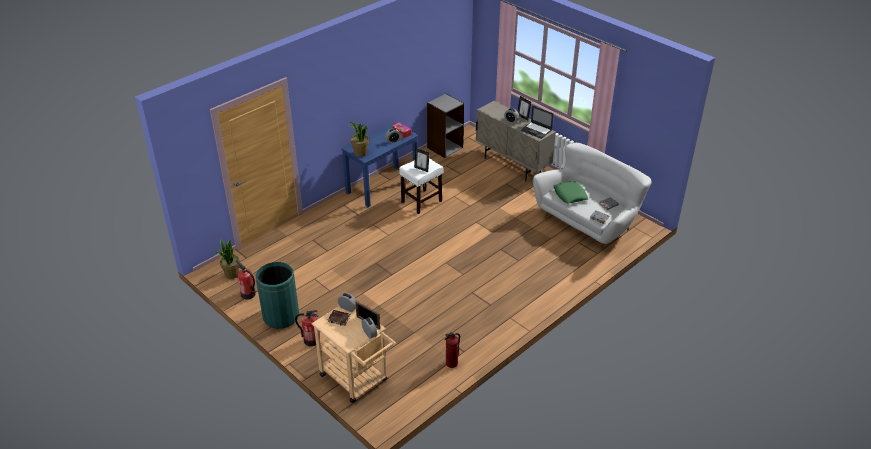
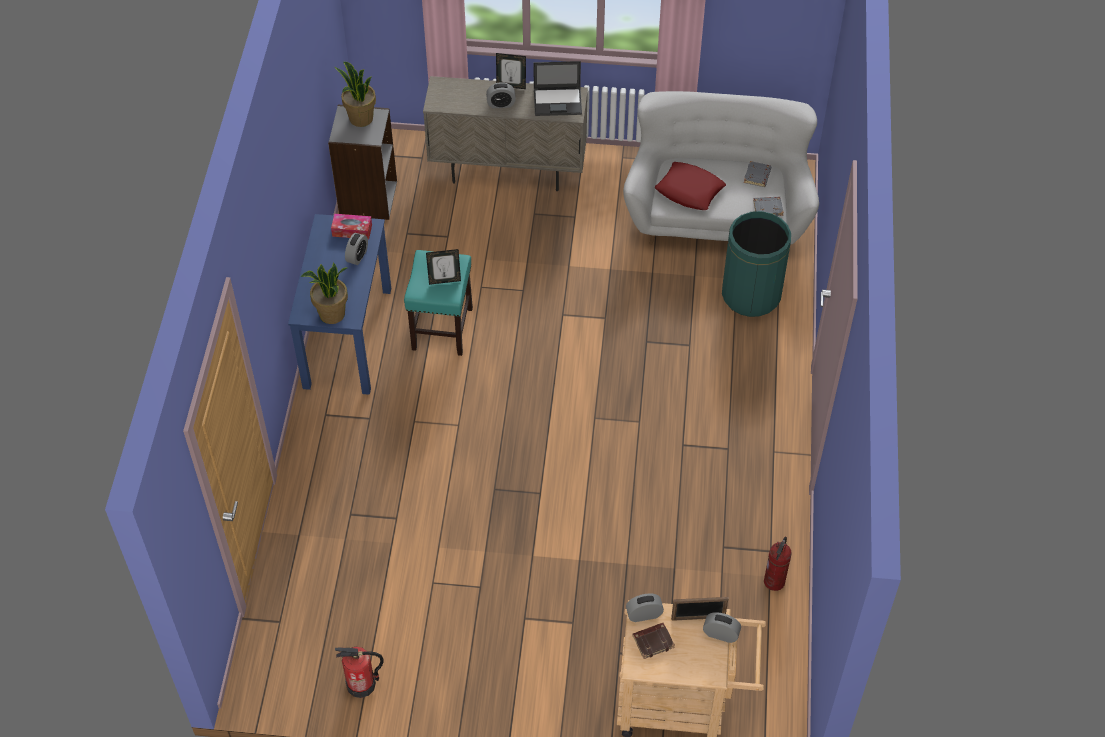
camera: 40 degrees left, 15 degrees up
(231, 274) = (292, 668): potted plant -> potted plant (360, 118)
(281, 316) = (456, 684): green trash can -> green trash can (751, 295)
(311, 340) = (547, 690): fire extinguisher -> none
(421, 202) = (442, 329): white stool -> turquoise stool
(570, 195) = (689, 190): green pillow -> red pillow

